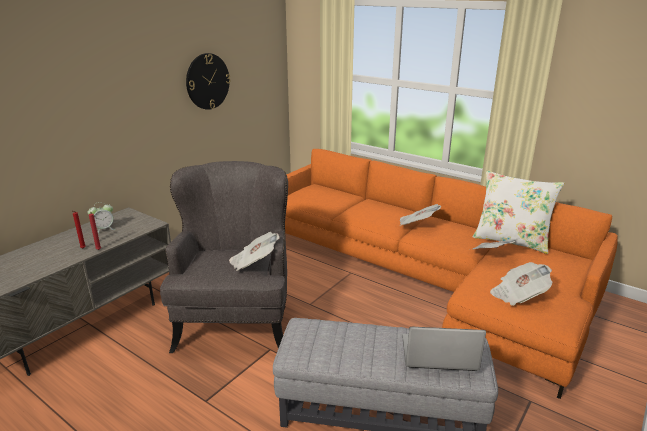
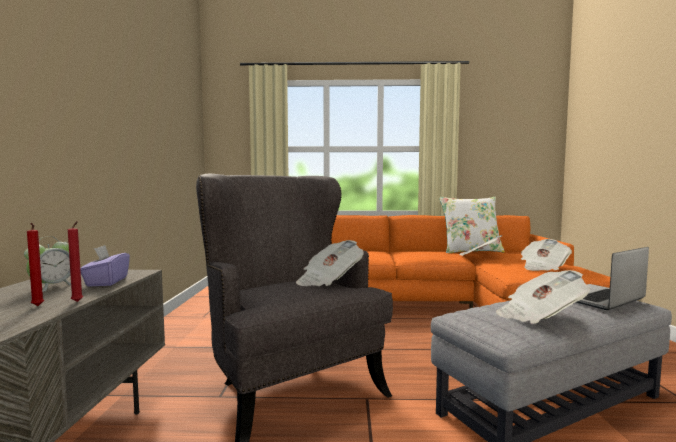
camera: 35 degrees left, 20 degrees down
(128, 231) = (106, 282): none -> purple tissue box
(207, 81) = (150, 130): wall clock -> none
(417, 224) = (397, 253): newspaper -> newspaper (538, 316)

